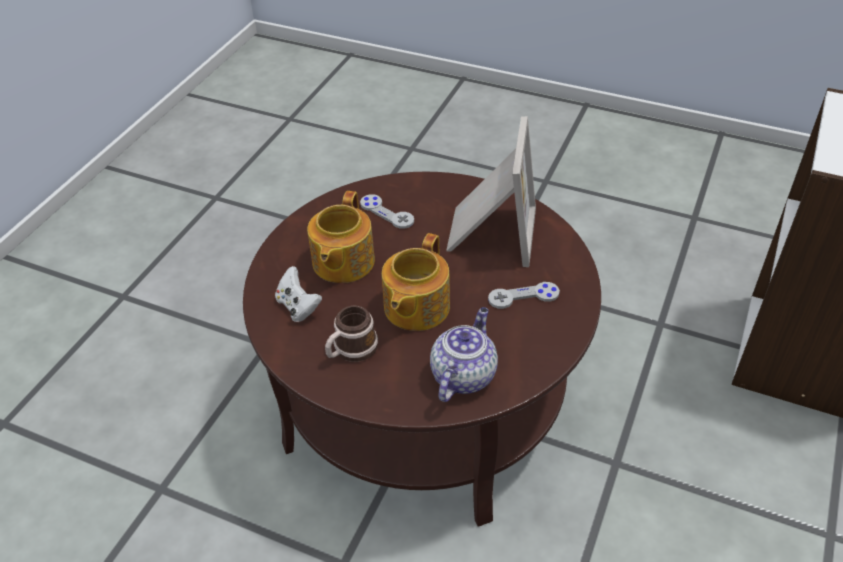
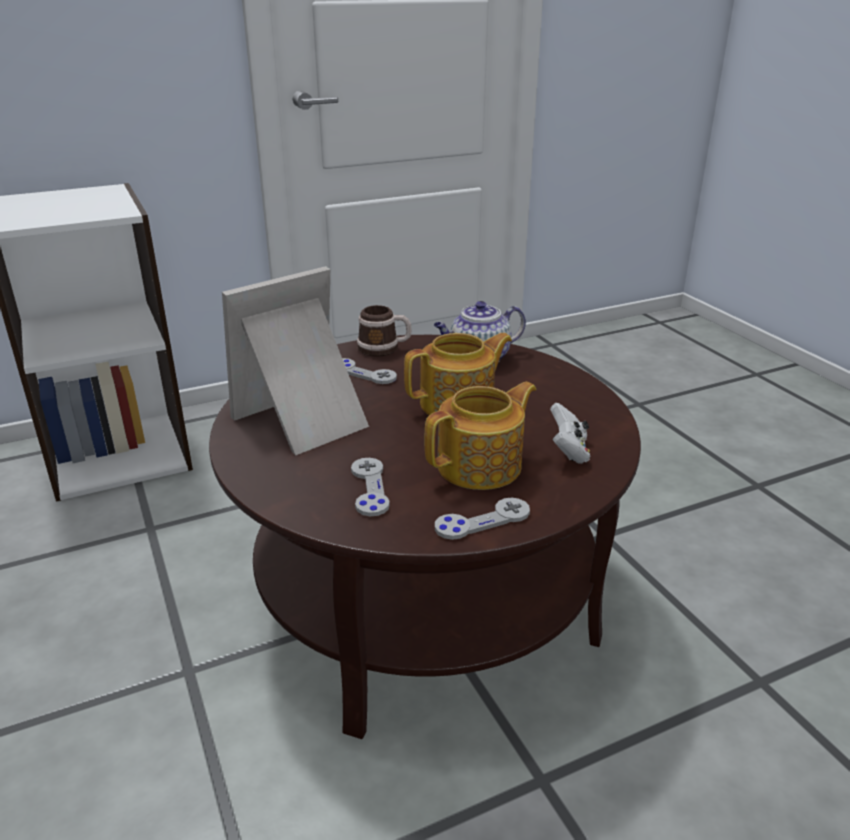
camera: 140 degrees left, 15 degrees down
(306, 228) = (482, 520): none -> grey game controller
(350, 350) = (550, 403): mug -> mug (384, 348)

